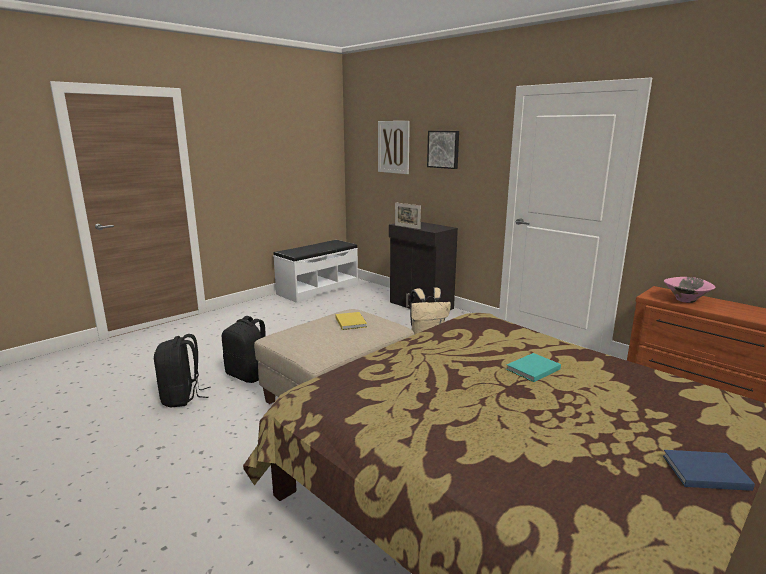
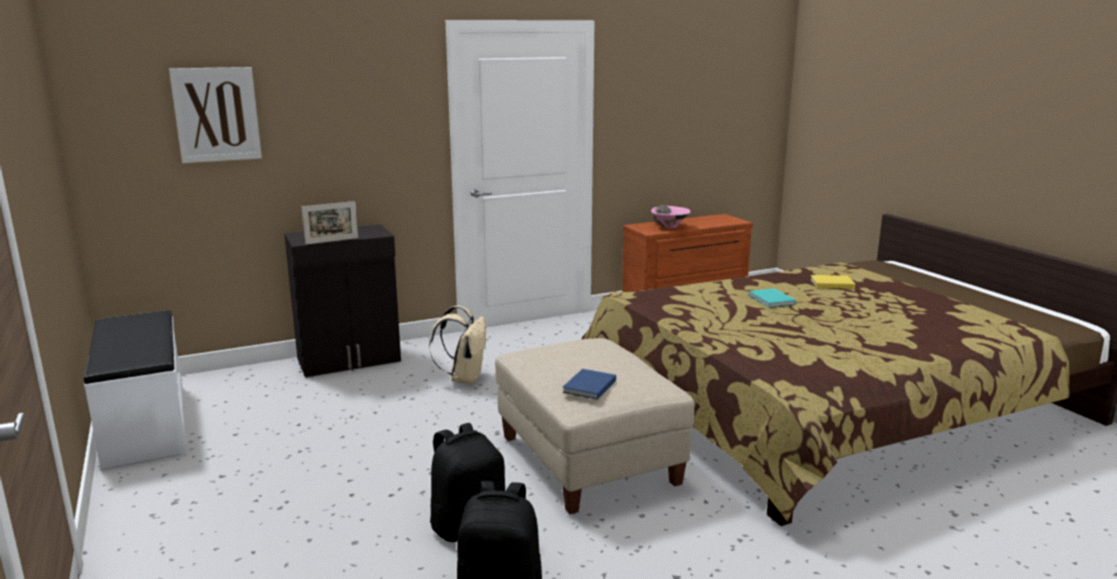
camera: 70 degrees left, 0 degrees up
(351, 322) = (572, 356): yellow book -> yellow book (830, 283)
(444, 149) = (334, 110): picture -> none
(703, 471) = (920, 295): blue book -> blue book (588, 387)

